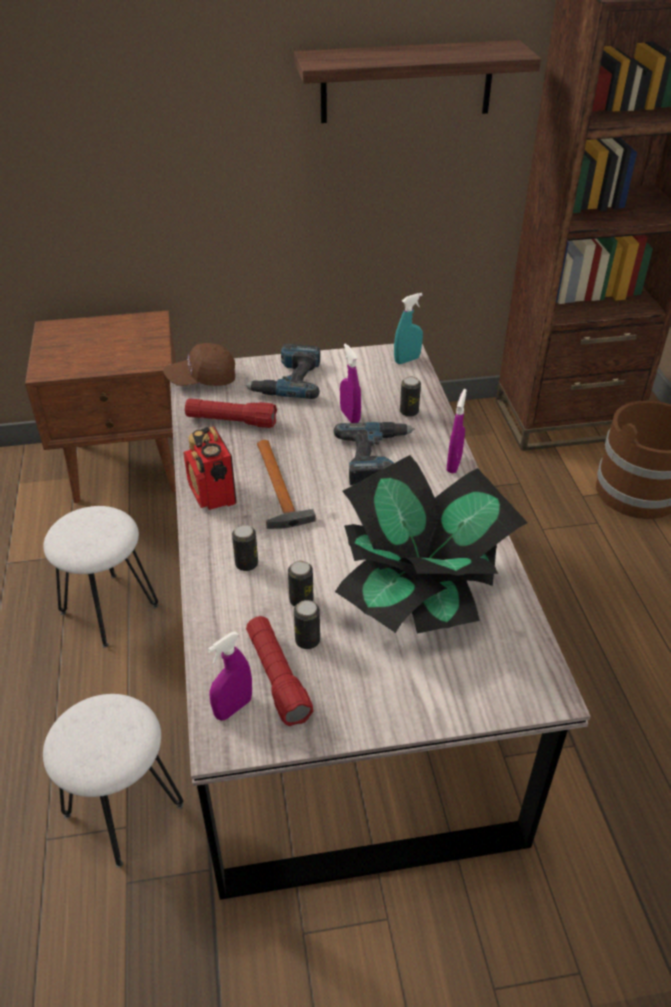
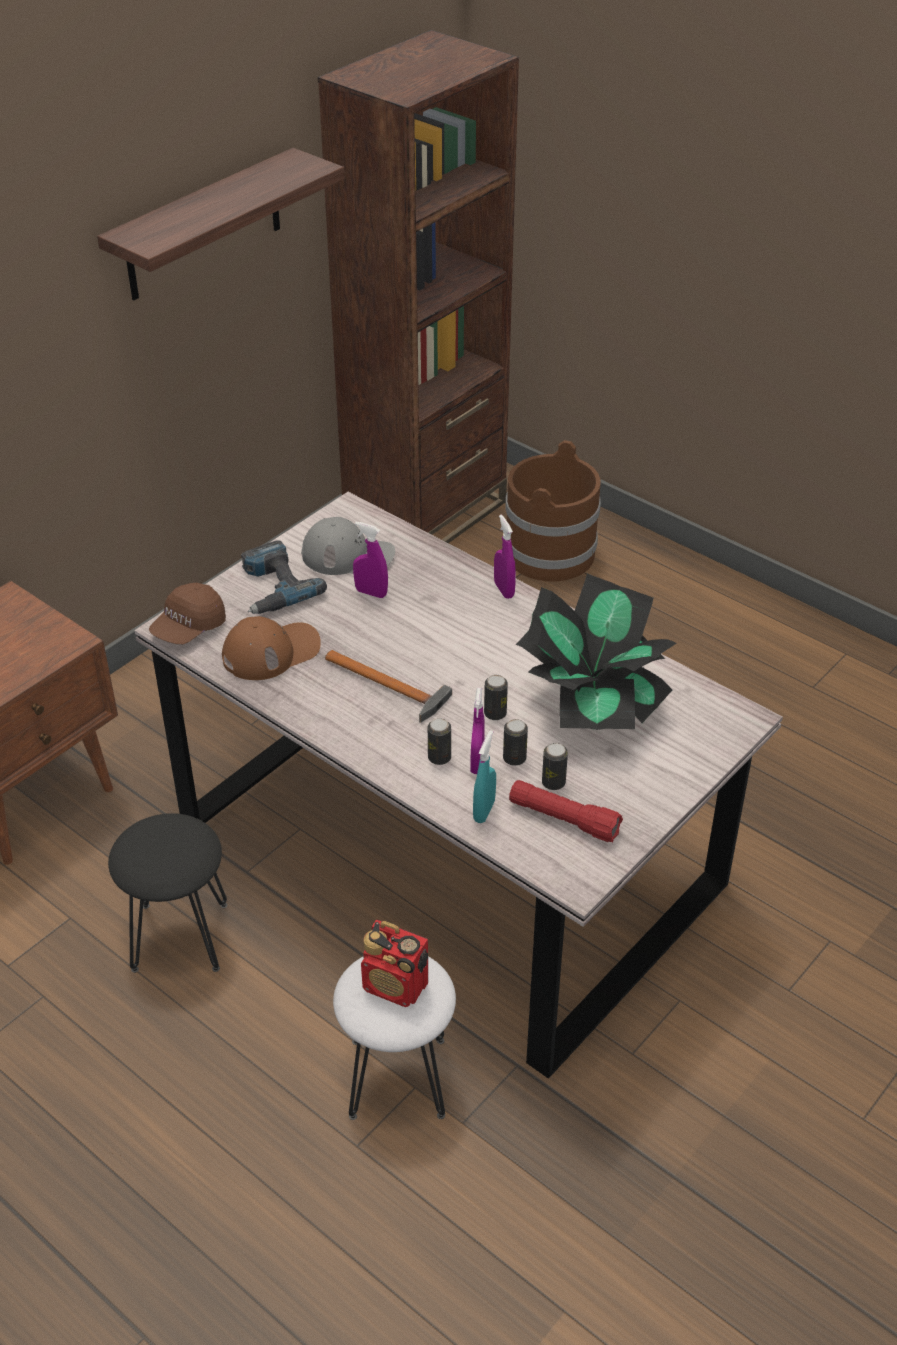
camera: 40 degrees left, 0 degrees up
(109, 608) = (179, 936): white stool -> black stool
(212, 494) = (339, 721): radio -> radio (396, 986)
(231, 421) = (271, 652): red flashlight -> brown cap
(233, 708) = (558, 858): purple spray bottle -> purple spray bottle (477, 763)
(366, 383) = (348, 555): none -> grey cap
(376, 458) = (437, 617): power drill -> none
(407, 360) = (358, 515): turquoise spray bottle -> turquoise spray bottle (484, 811)
(409, 412) = (416, 563): can -> can (495, 713)

